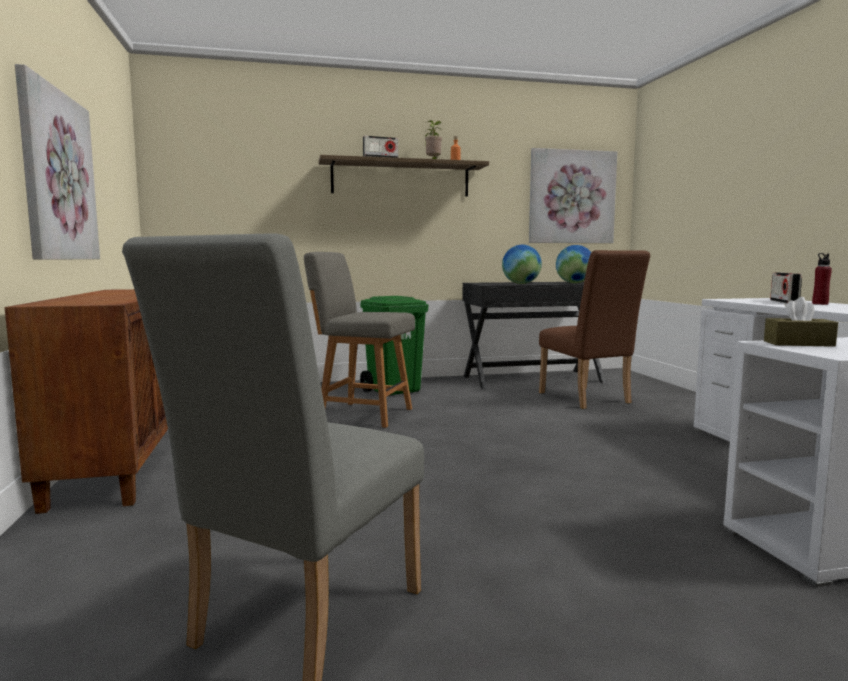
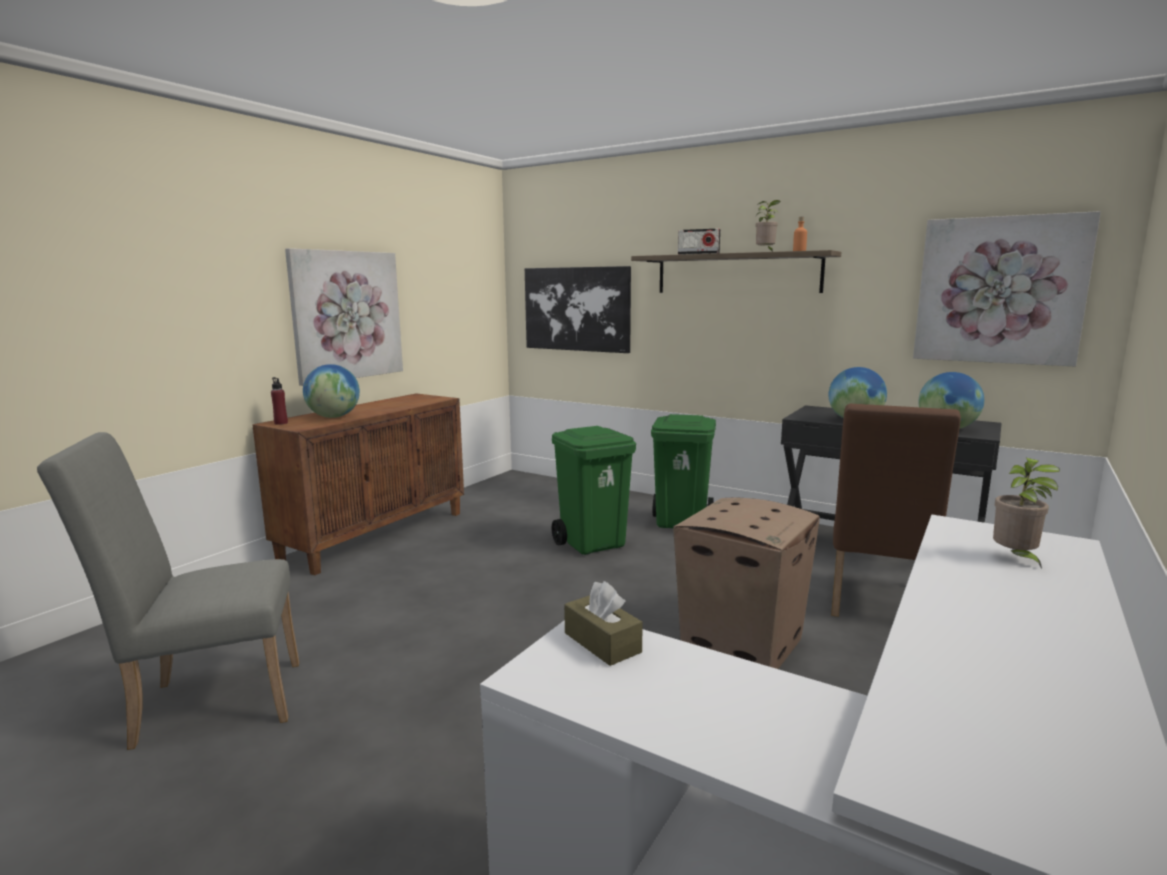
camera: 45 degrees right, 5 degrees up
(103, 298) = (334, 417): none -> globe
(238, 208) = (577, 309): none -> picture
(362, 414) = (593, 544): grey chair -> green trash can
(578, 431) = (742, 644): none -> cardboard box
(784, 302) = (1016, 559): radio -> potted plant
(820, 304) = (1043, 584): red bottle -> red bottle (281, 423)

